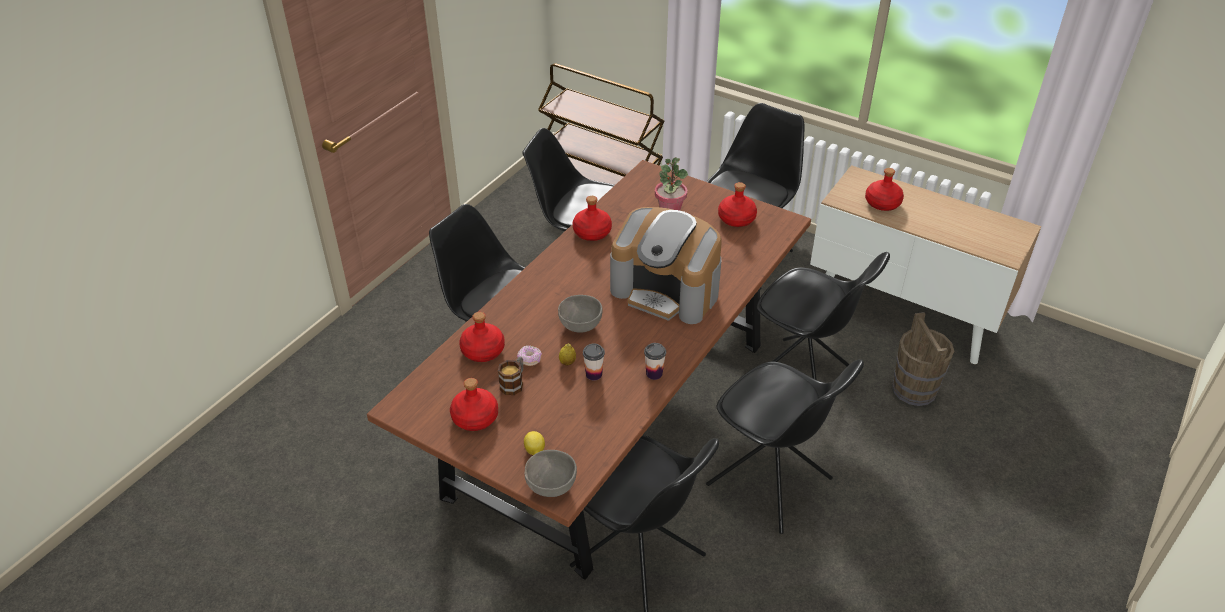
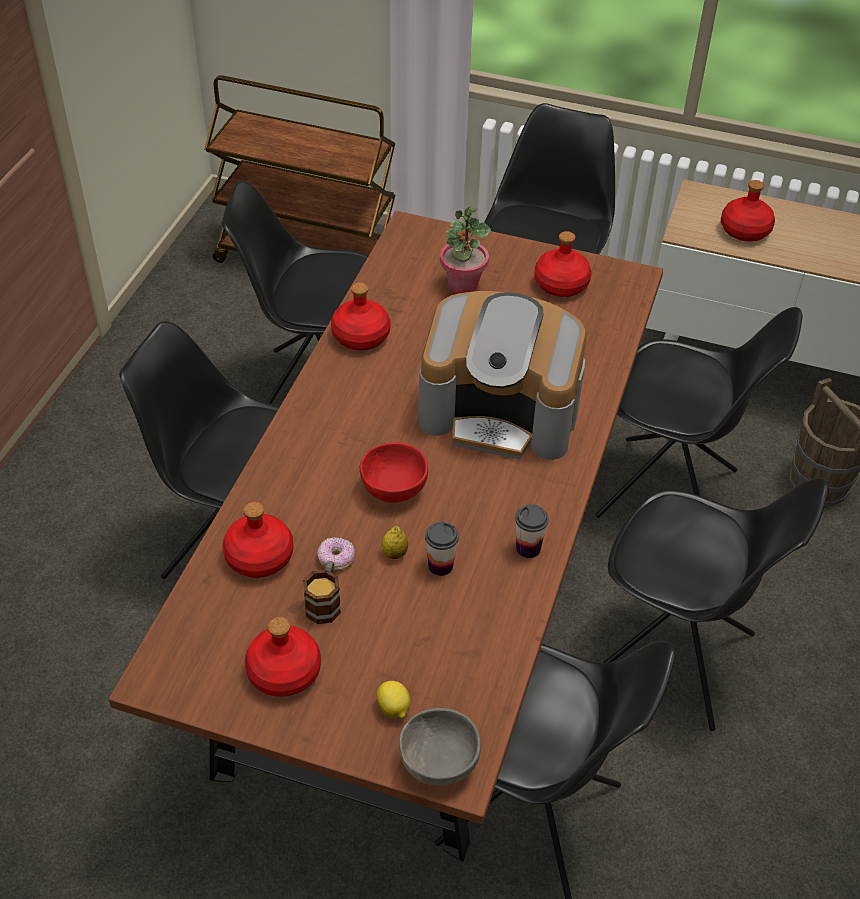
camera: 15 degrees left, 5 degrees up
(580, 325) = (393, 489): grey bowl -> red bowl

